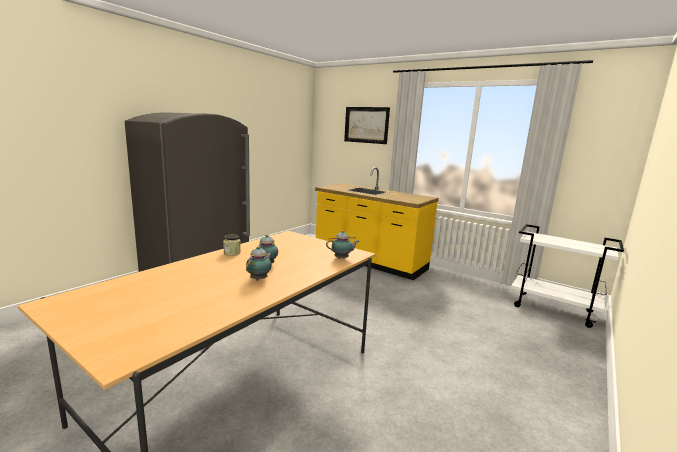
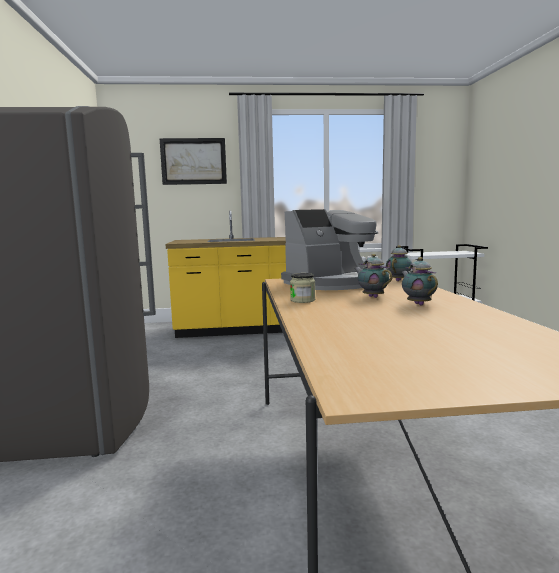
camera: 40 degrees left, 5 degrees down
(299, 246) = (332, 283): none -> coffee machine

